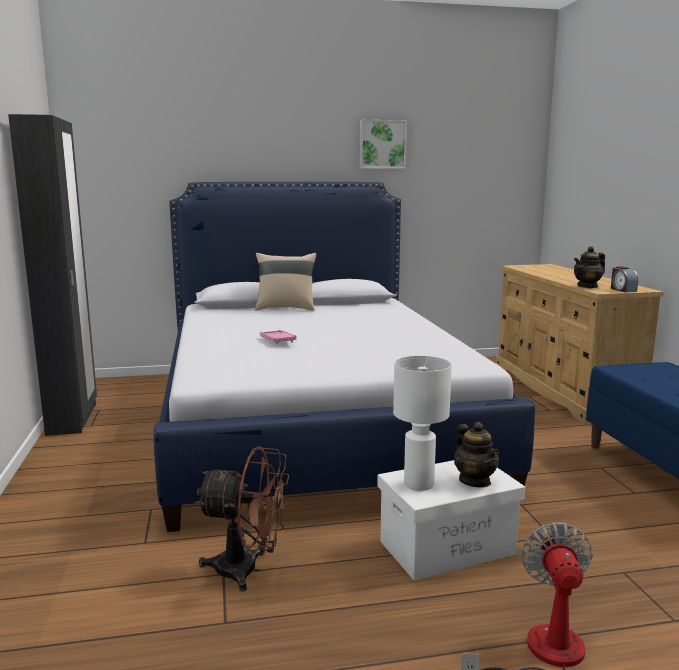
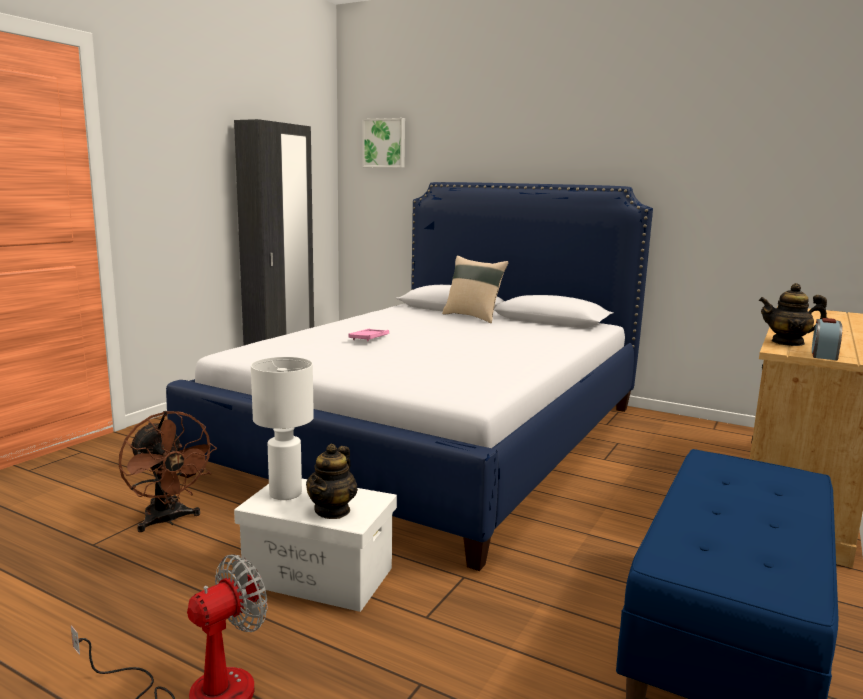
camera: 40 degrees right, 0 degrees up
(382, 144) = (641, 141): picture -> picture (385, 143)

